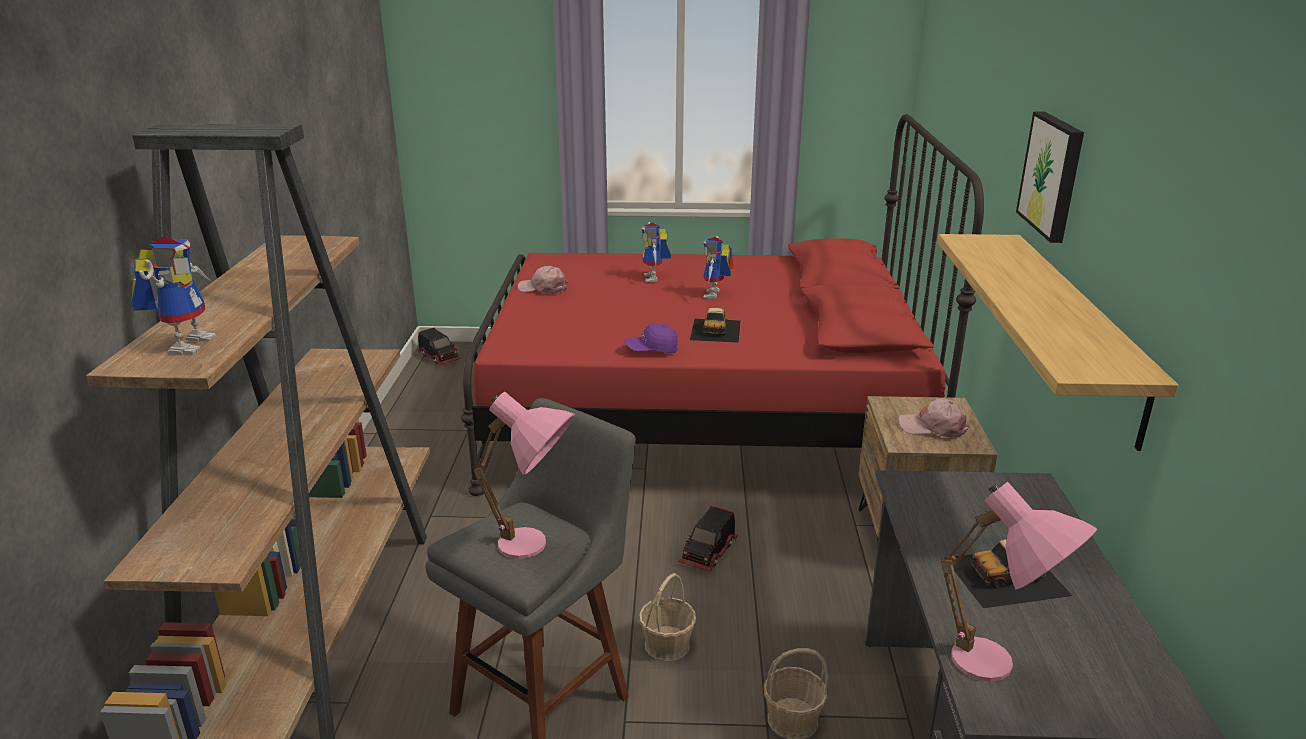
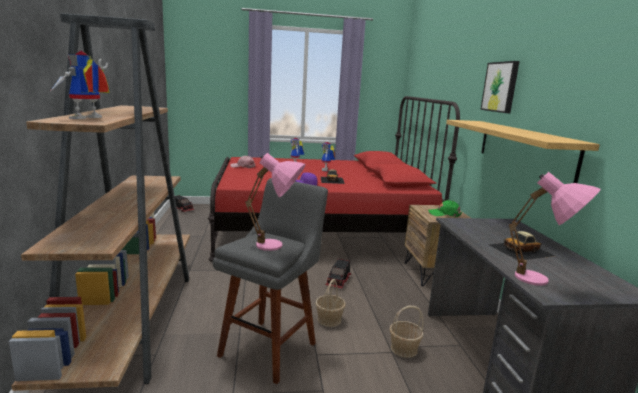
camera: 10 degrees left, 10 degrees down
(187, 343) = (86, 118): toy robot -> toy robot turned 150 degrees counterclockwise
(933, 427) = (444, 214): pink cap -> green cap

